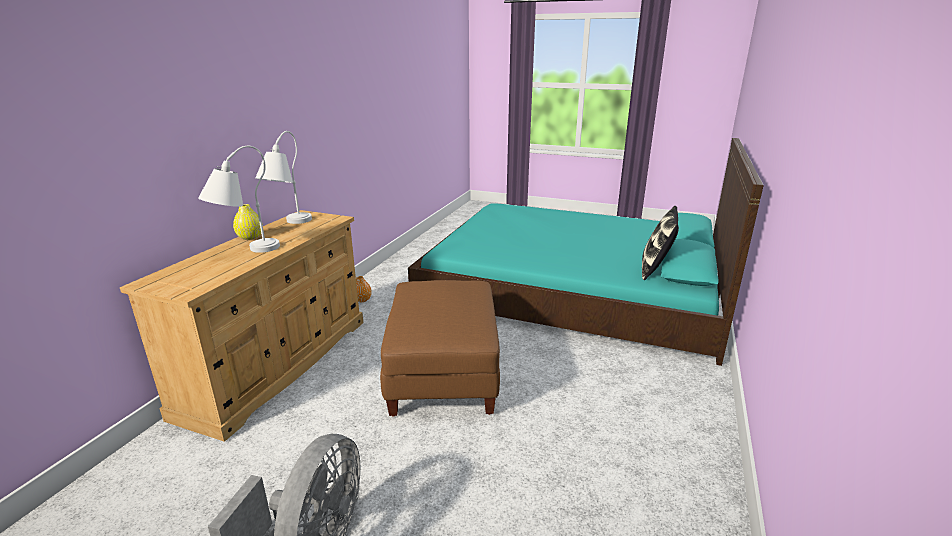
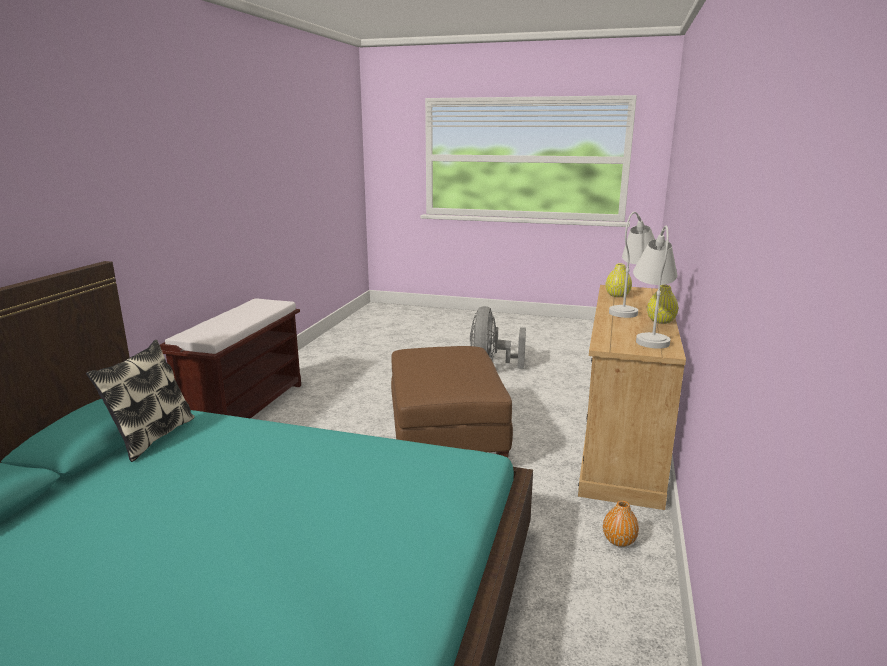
camera: 175 degrees right, 5 degrees down
(214, 275) = (617, 295): none -> yellow vase
(694, 441) = (246, 408): none -> brown bench

